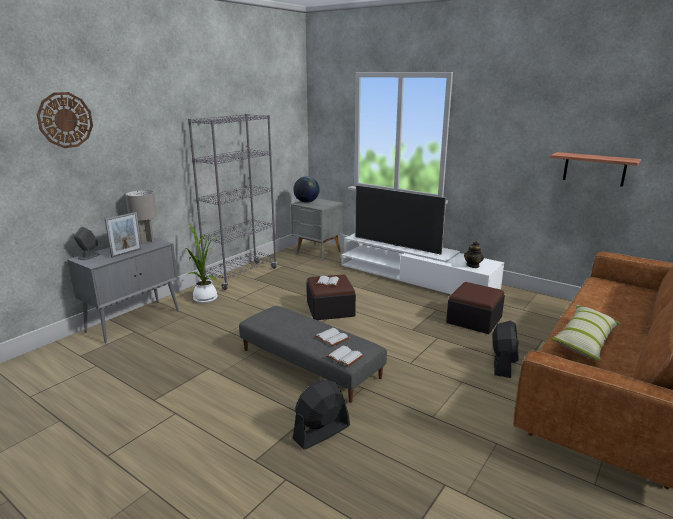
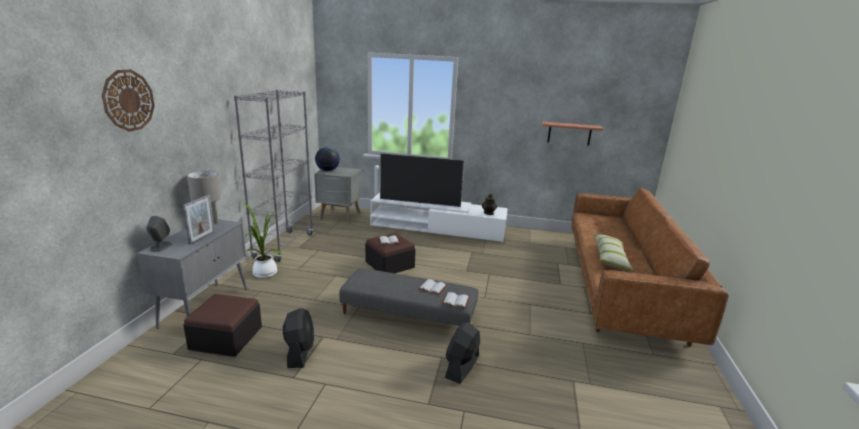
camera: 25 degrees left, 0 degrees up
(474, 320) = (504, 256): ottoman -> ottoman (226, 338)
(503, 364) = (546, 286): black fan -> black fan (300, 352)

